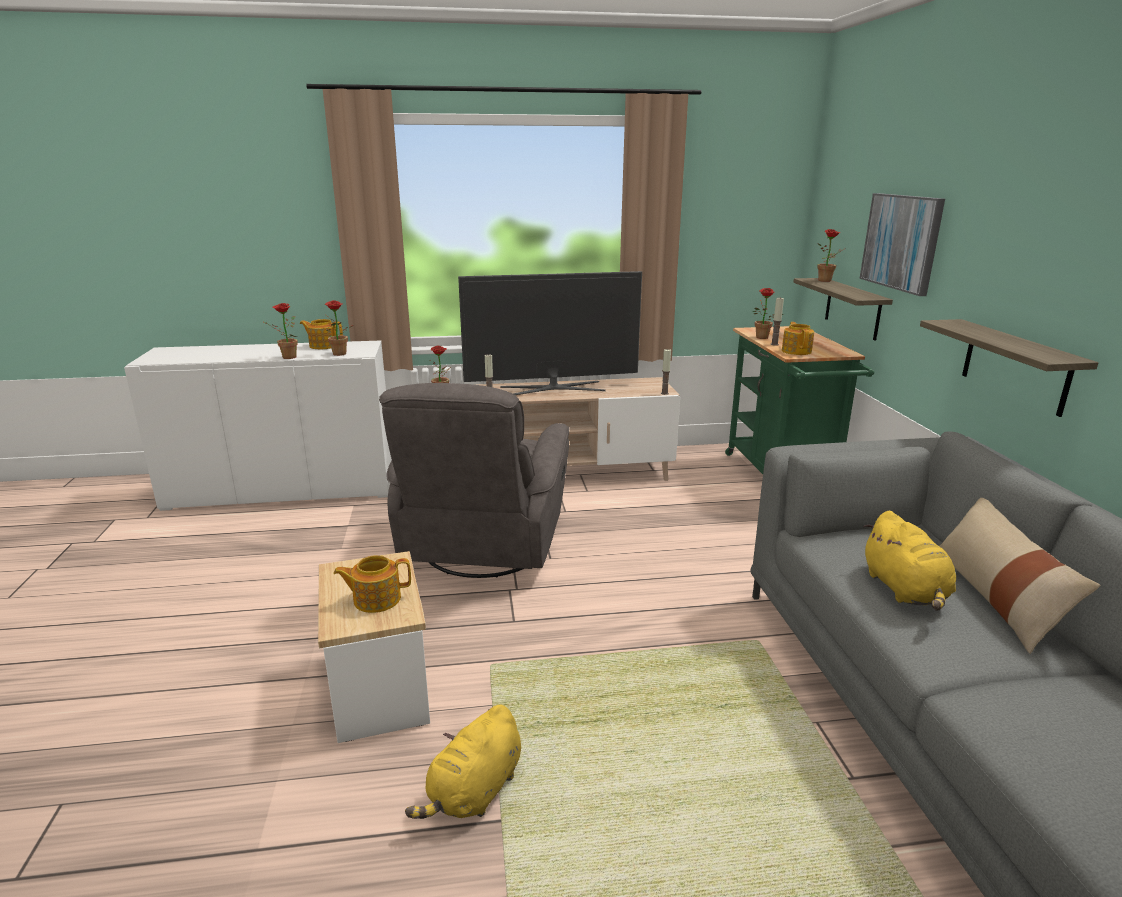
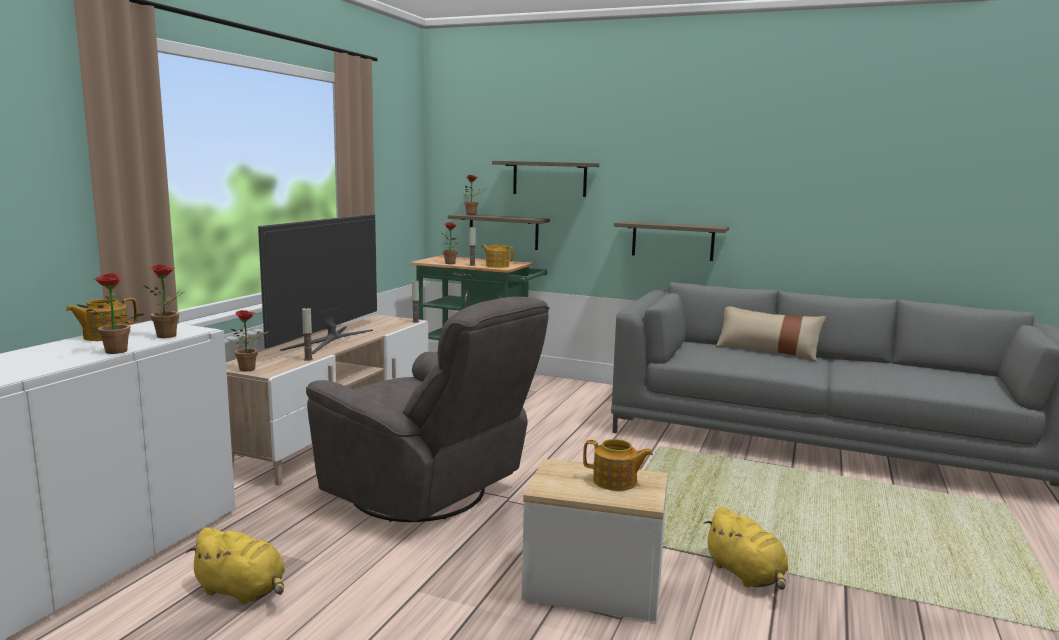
camera: 60 degrees left, 10 degrees down
(376, 599) = (615, 482): teapot -> teapot turned 90 degrees counterclockwise
(901, 242) = (549, 178): picture -> shelf
(905, 590) = (750, 360): yellow plush toy -> yellow plush toy (243, 591)

